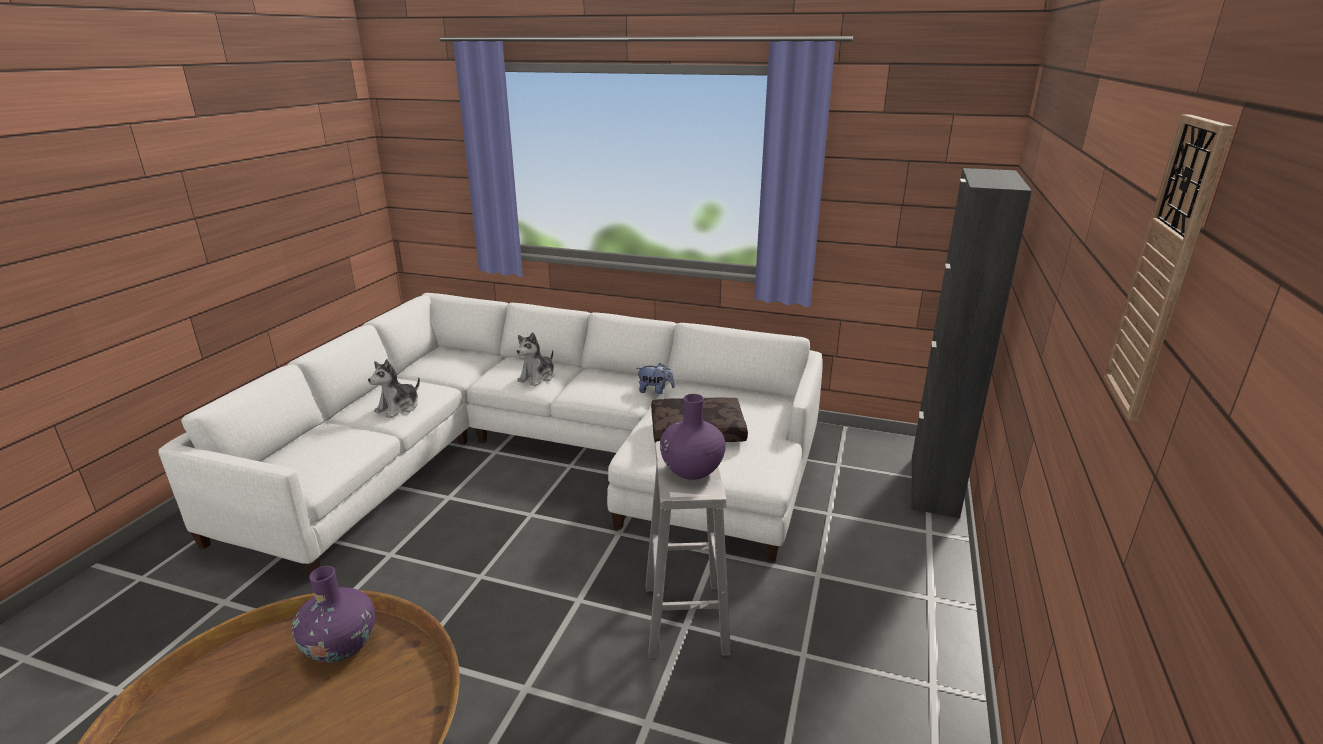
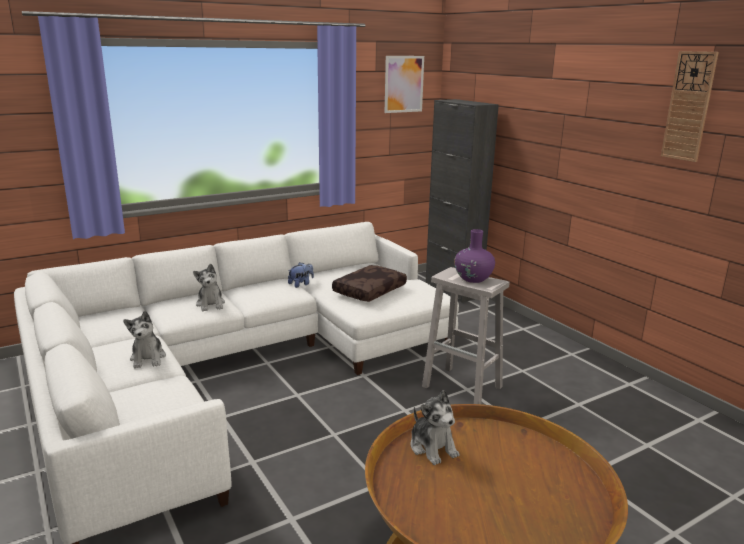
camera: 50 degrees left, 5 degrees down
(341, 646) = (432, 447): purple vase -> plush toy
(936, 136) = (404, 84): none -> picture

